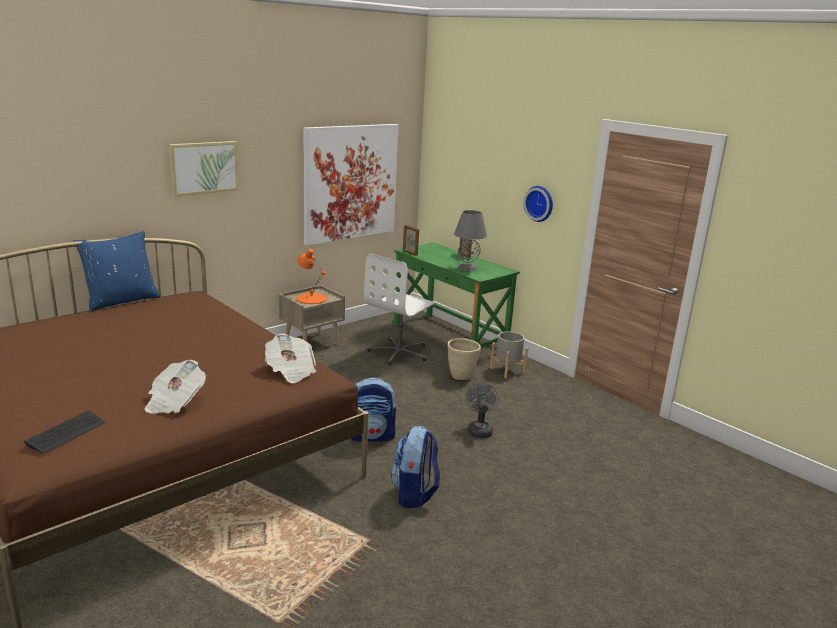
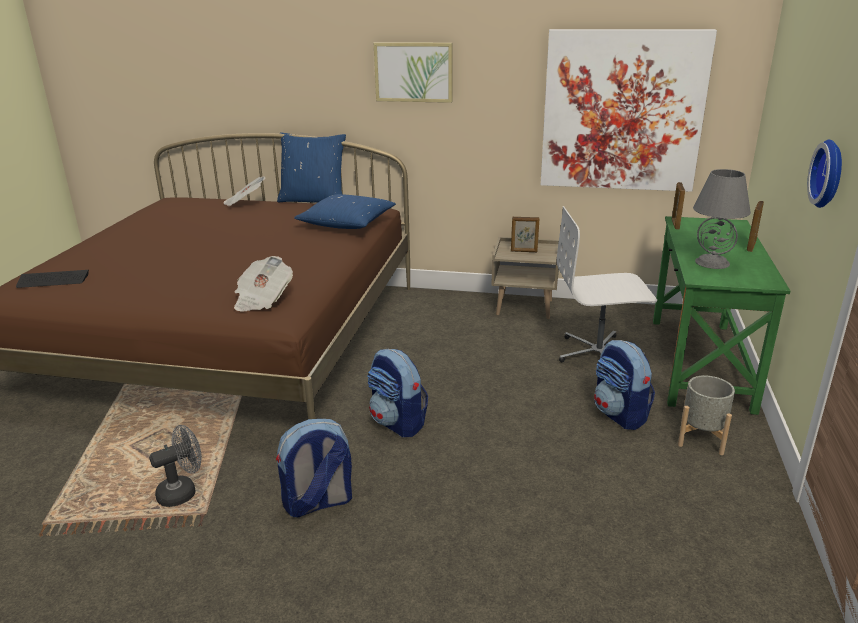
camera: 55 degrees right, 5 degrees up
(174, 402) = (141, 287): newspaper -> newspaper (245, 203)
(205, 308) = (347, 223): none -> blue pillow
(311, 298) = (524, 251): orange table lamp -> picture frame
(461, 376) = (620, 414): beige planter -> backpack
(479, 430) = (515, 484): grey fan -> grey fan (183, 492)

